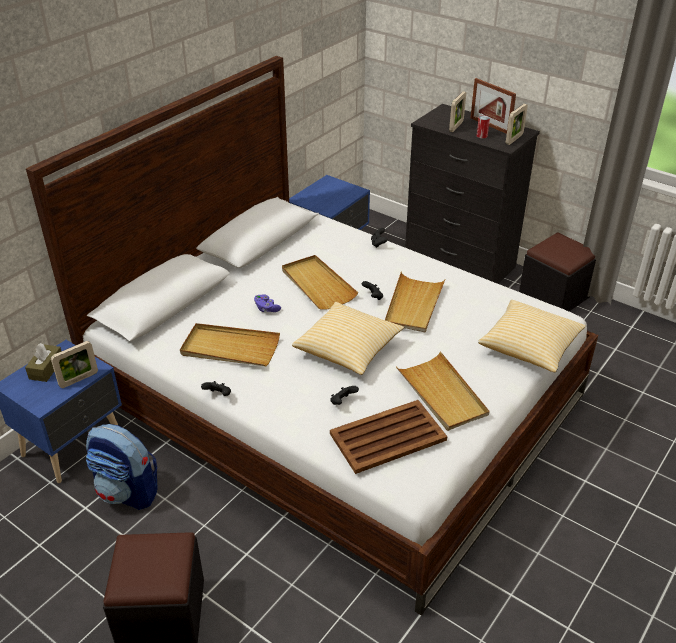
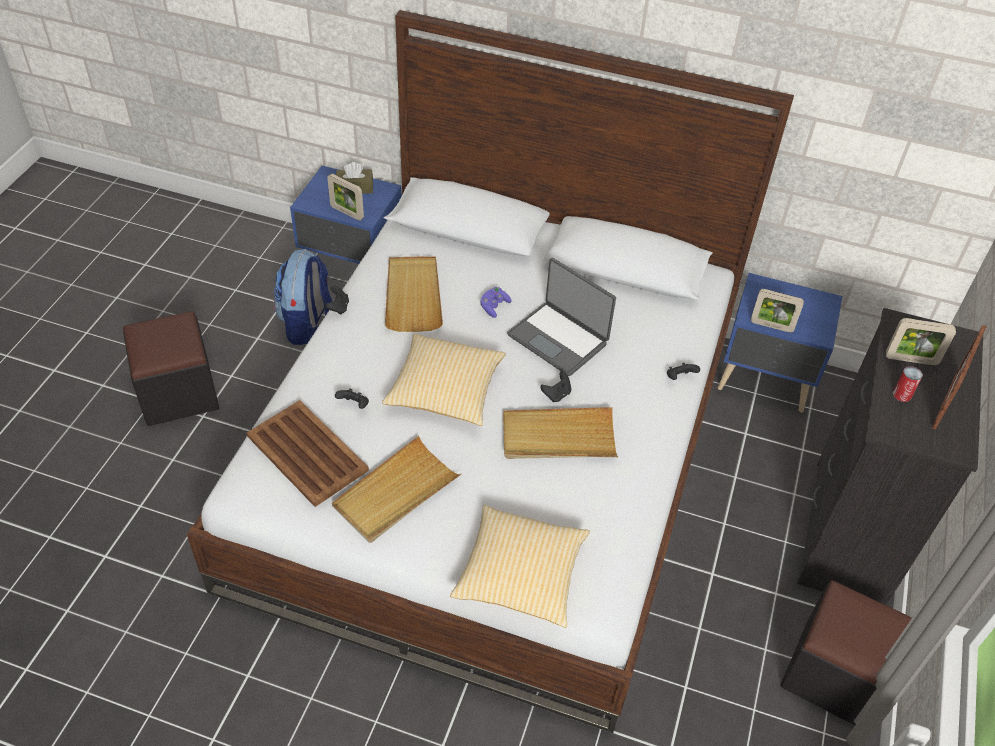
camera: 70 degrees right, 10 degrees up
(317, 285) = (559, 338): beige tray -> laptop
(514, 139) = (919, 436): picture frame -> picture frame (771, 326)

